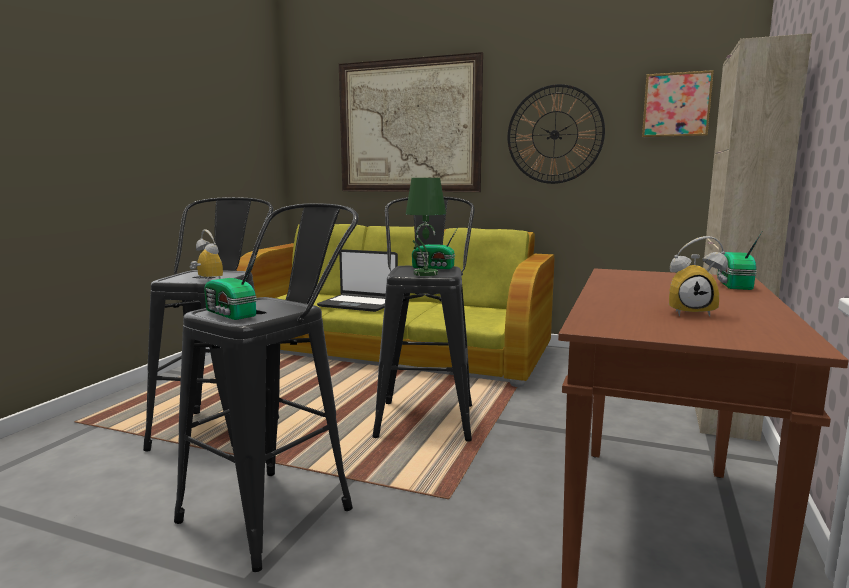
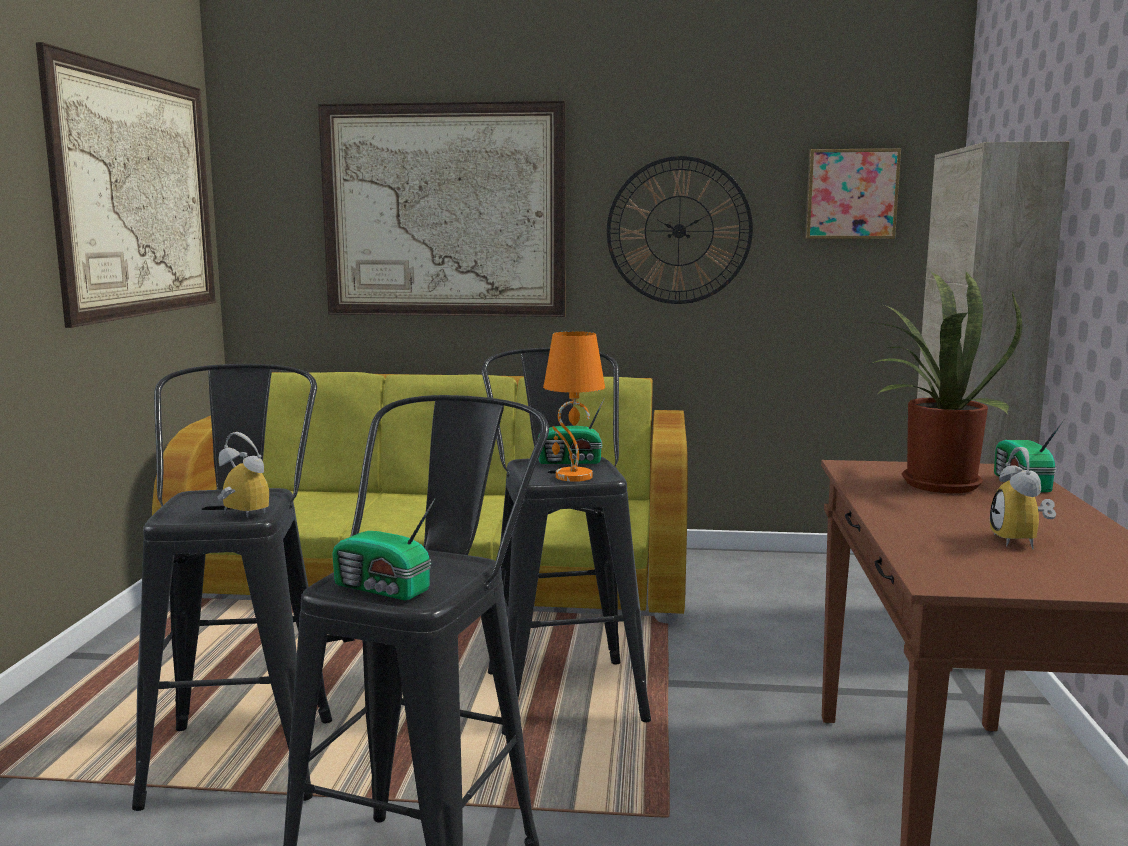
camera: 15 degrees left, 0 degrees up
(226, 114) = (137, 194): none -> picture
(358, 304) = (390, 508): laptop -> none
(425, 274) = (572, 476): green table lamp -> orange table lamp
(659, 282) = (931, 484): none -> potted plant
(691, 312) = (1022, 542): alarm clock -> alarm clock turned 105 degrees clockwise

